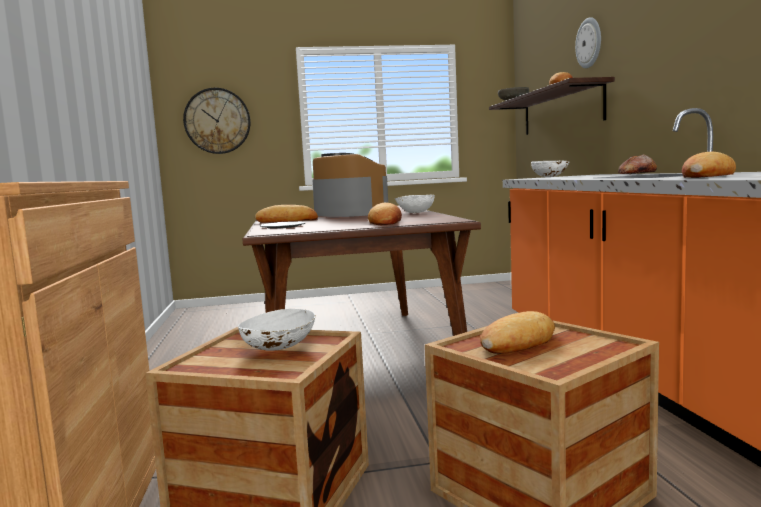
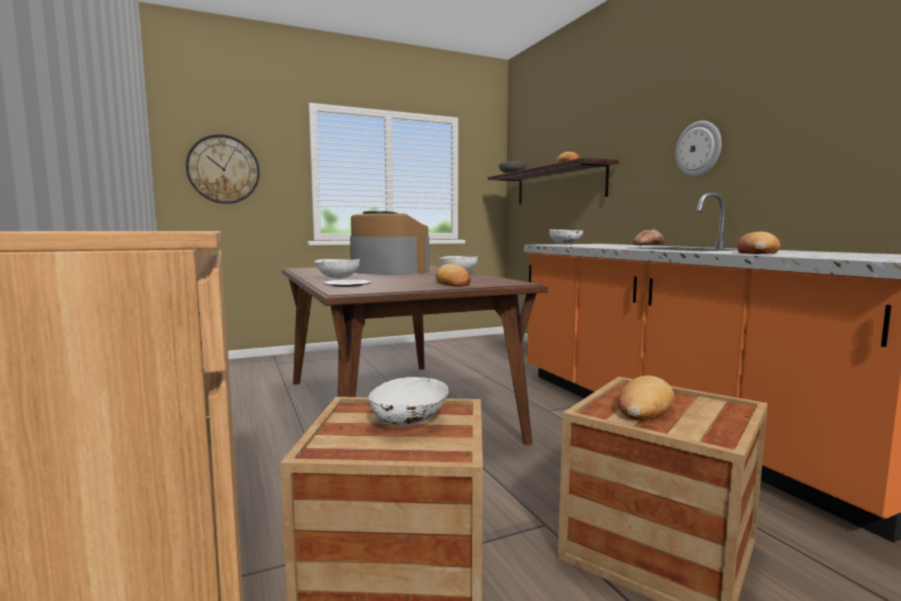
camera: 15 degrees left, 0 degrees up
(287, 221) = (337, 278): bread -> white bowl
(589, 43) = (592, 128): wall clock -> wall clock (698, 149)

